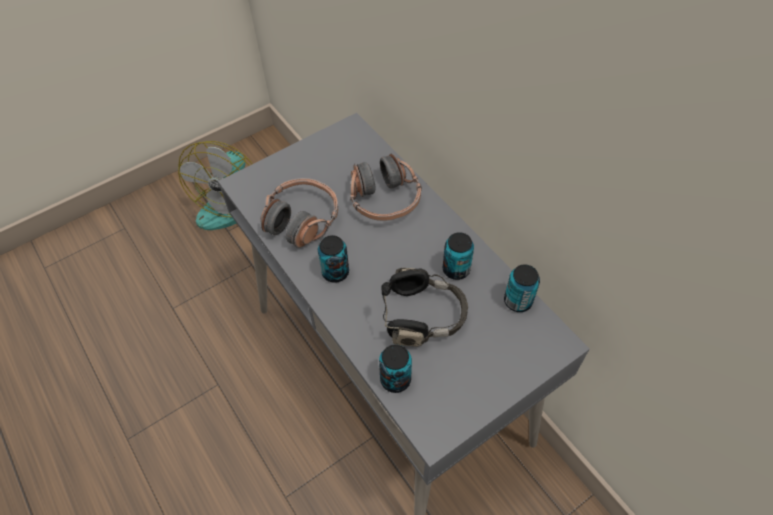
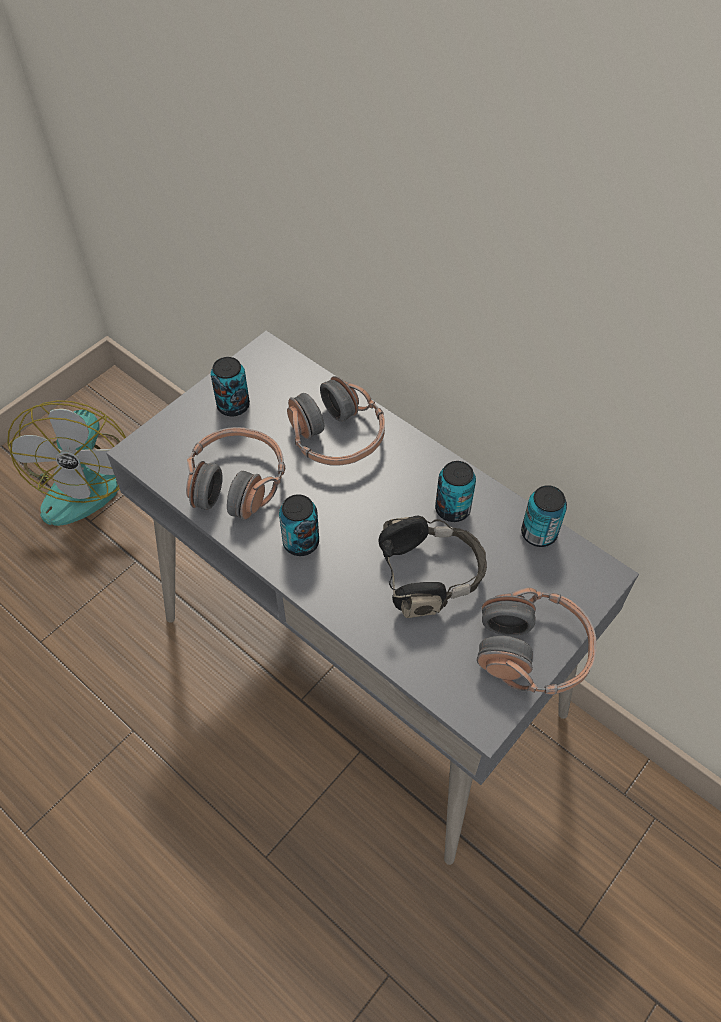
camera: 15 degrees left, 0 degrees up
(395, 379) = (417, 661): can -> can (233, 406)
(486, 391) = (532, 651): none -> headphones

